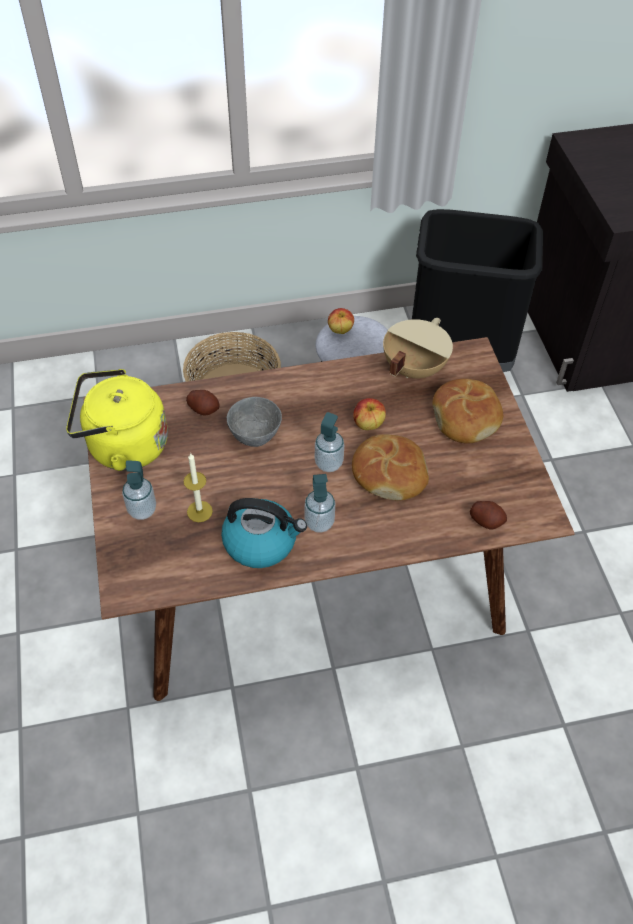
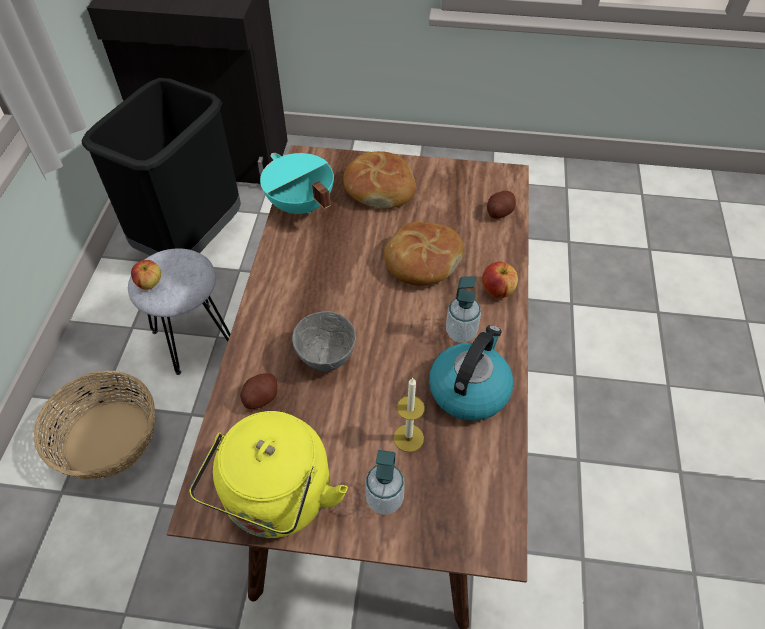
camera: 70 degrees left, 0 degrees up
(328, 463) = (389, 304): soap dispenser -> none
(368, 424) = (354, 259): apple -> apple (497, 290)
(413, 368) = (299, 205): beige cooking pot -> turquoise cooking pot

